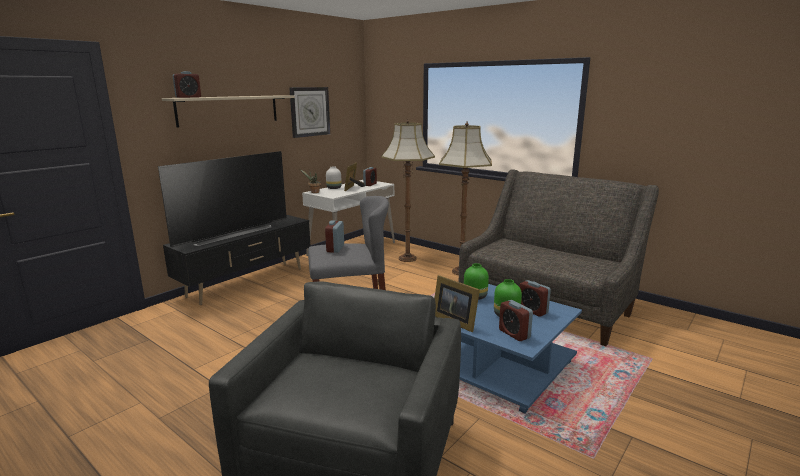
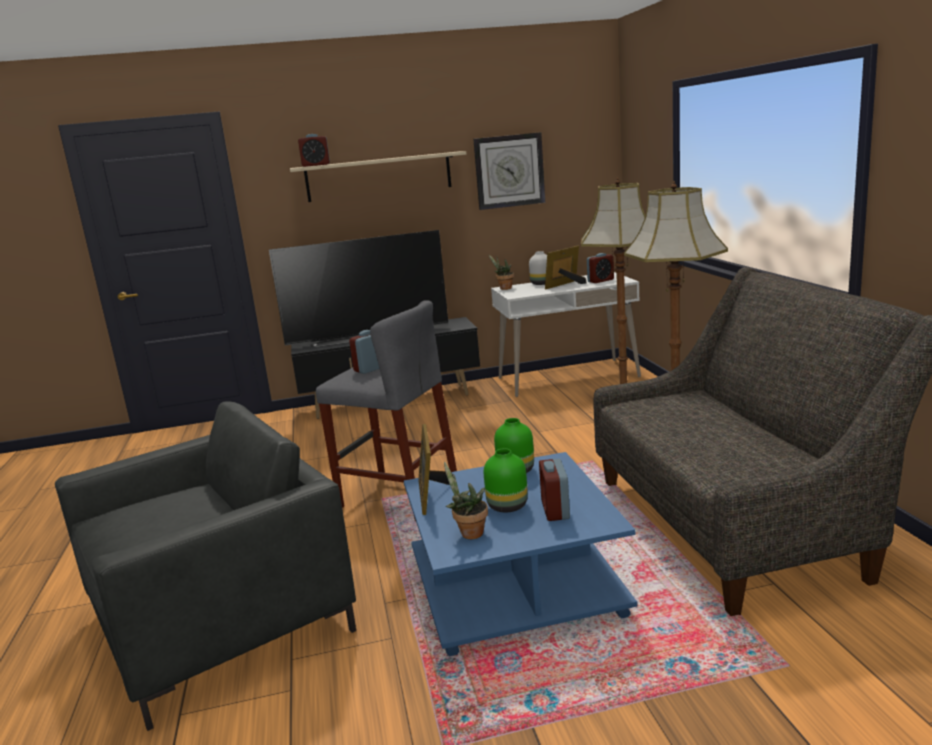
camera: 40 degrees right, 0 degrees up
(514, 334) = (469, 533): alarm clock -> potted plant

